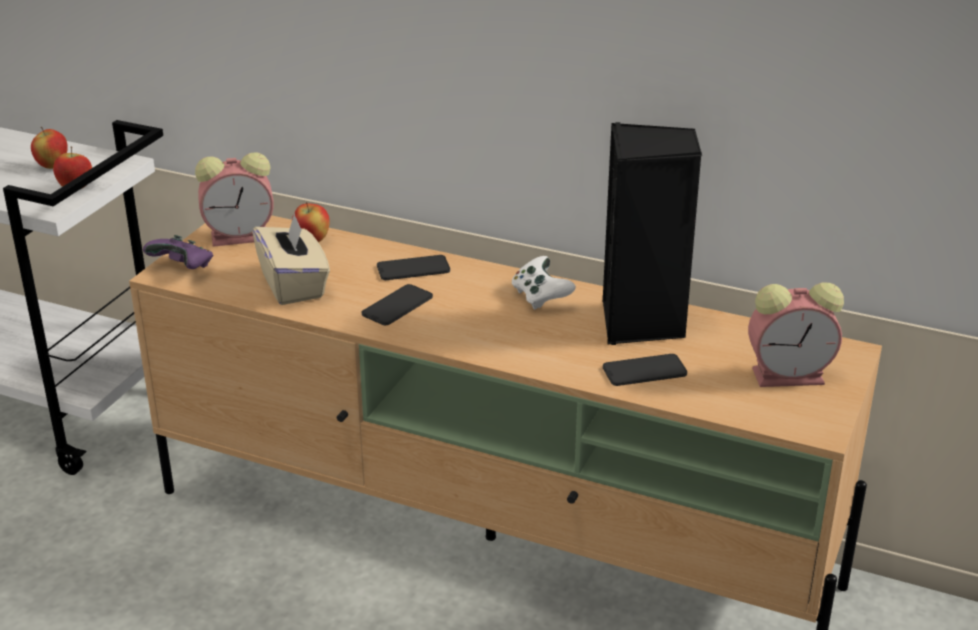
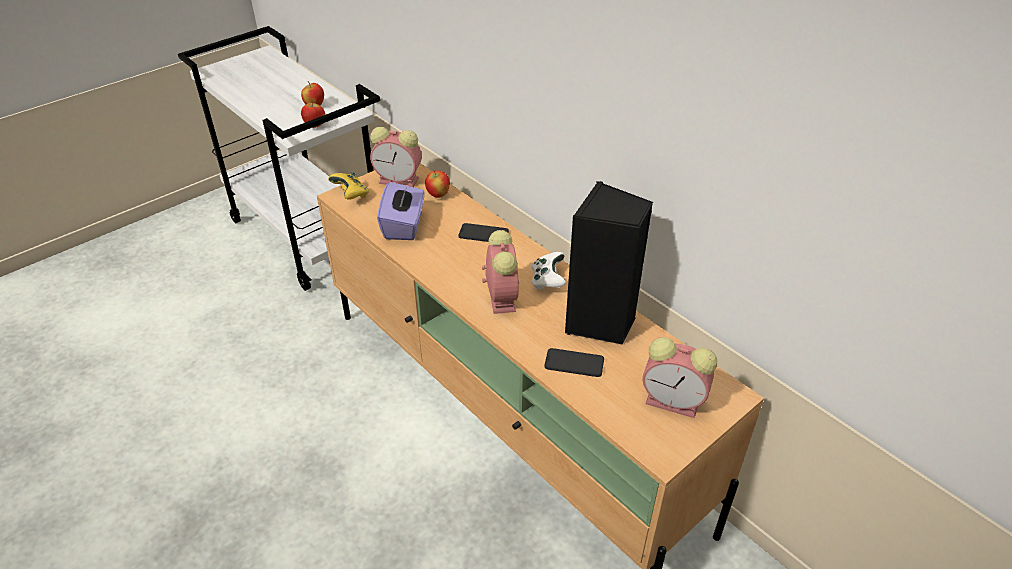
camera: 25 degrees right, 10 degrees up
(183, 268) = (351, 195): purple game controller -> yellow game controller
(294, 285) = (404, 226): beige tissue box -> purple tissue box
(397, 306) = (453, 260): phone -> none
(494, 328) = (501, 296): none -> alarm clock

